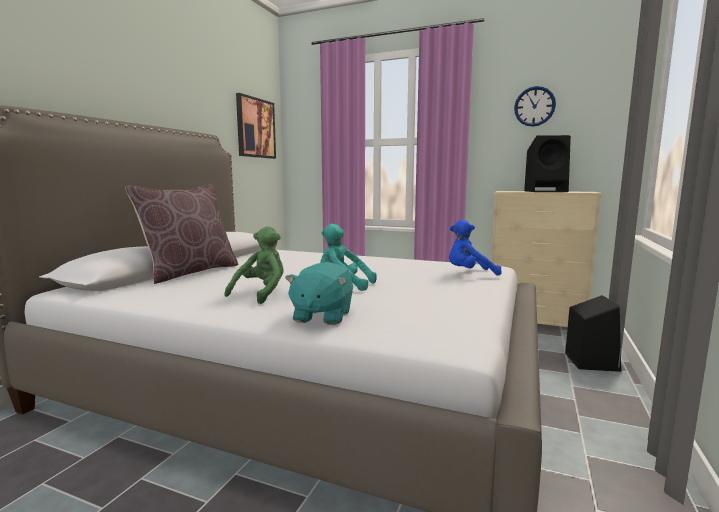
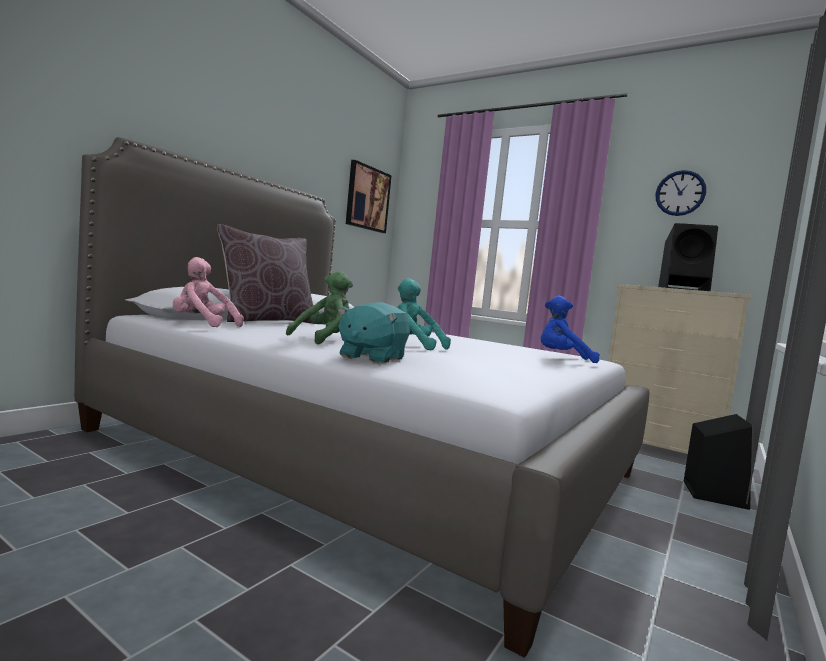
camera: 10 degrees right, 5 degrees down
(132, 294) = (202, 324): none -> pink plush toy

